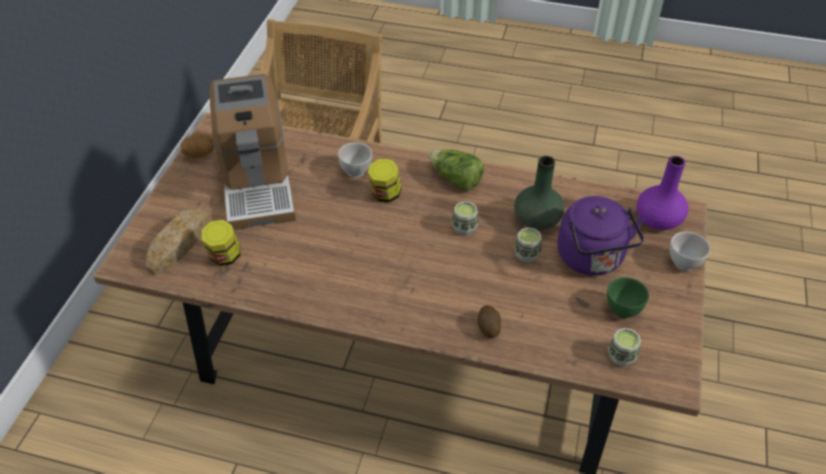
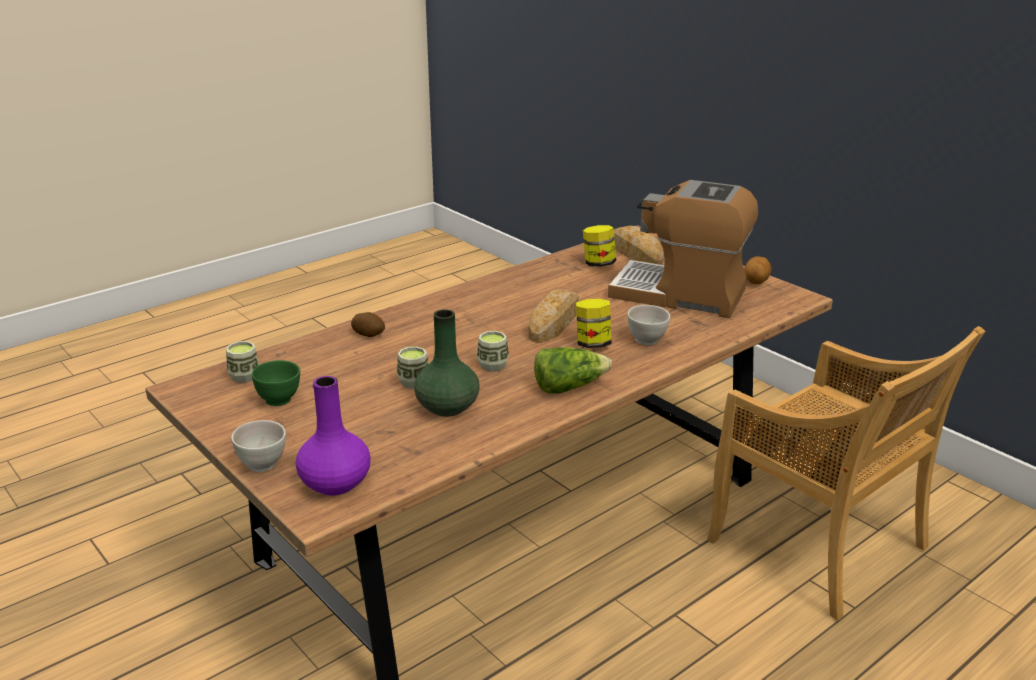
camera: 125 degrees right, 20 degrees down
(367, 230) = (554, 322): none -> bread
(592, 259) = (354, 413): purple kettle -> none

